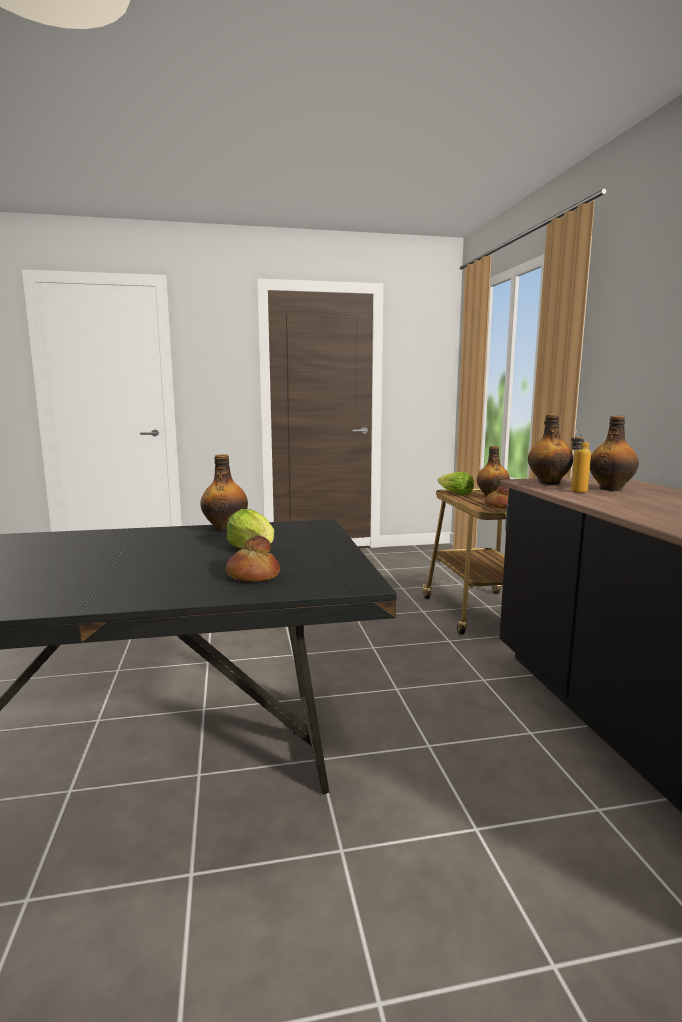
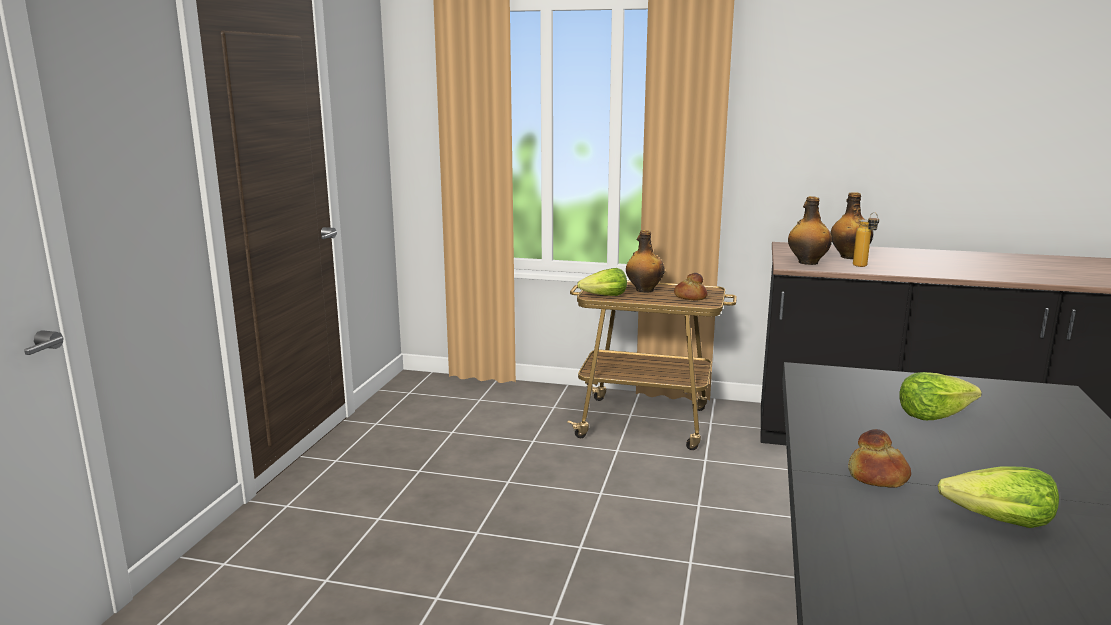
camera: 65 degrees left, 5 degrees up
(67, 561) = (999, 522): none -> lettuce
(226, 529) = (823, 417): bottle -> none
(252, 576) = (1043, 427): bread -> bread (877, 477)

